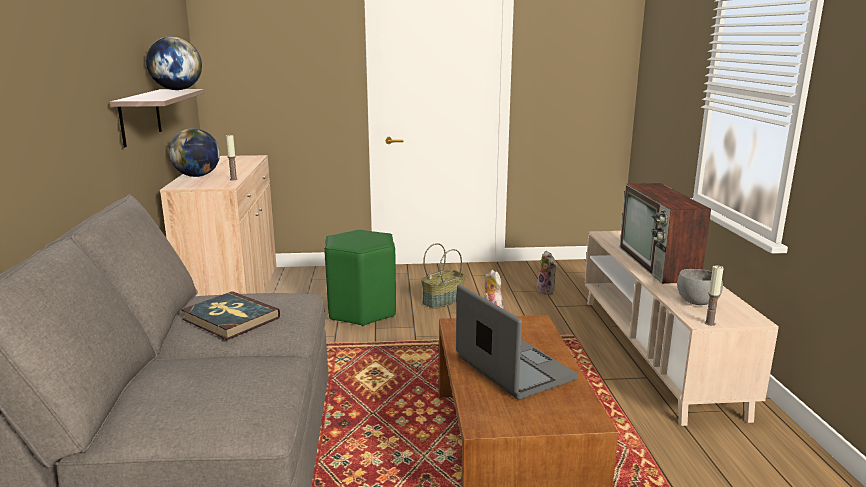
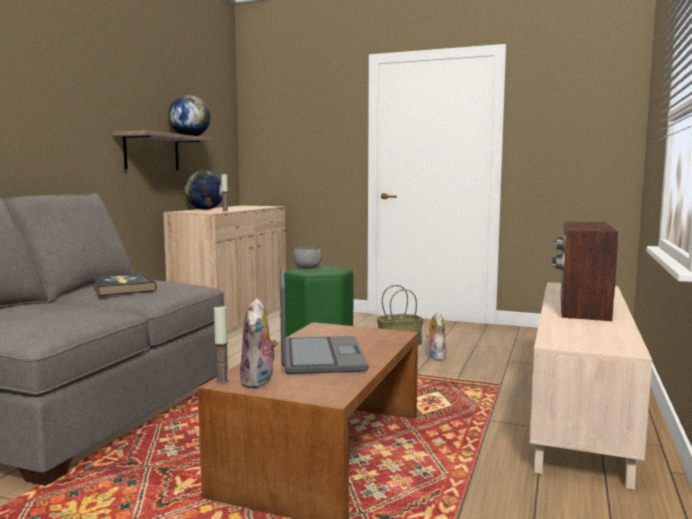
camera: 25 degrees right, 10 degrees down
(547, 291) = (513, 349): plush toy -> plush toy (259, 382)
(696, 302) = (576, 332): grey bowl -> grey bowl (307, 268)
(709, 323) = (563, 346): candle -> candle (222, 381)

